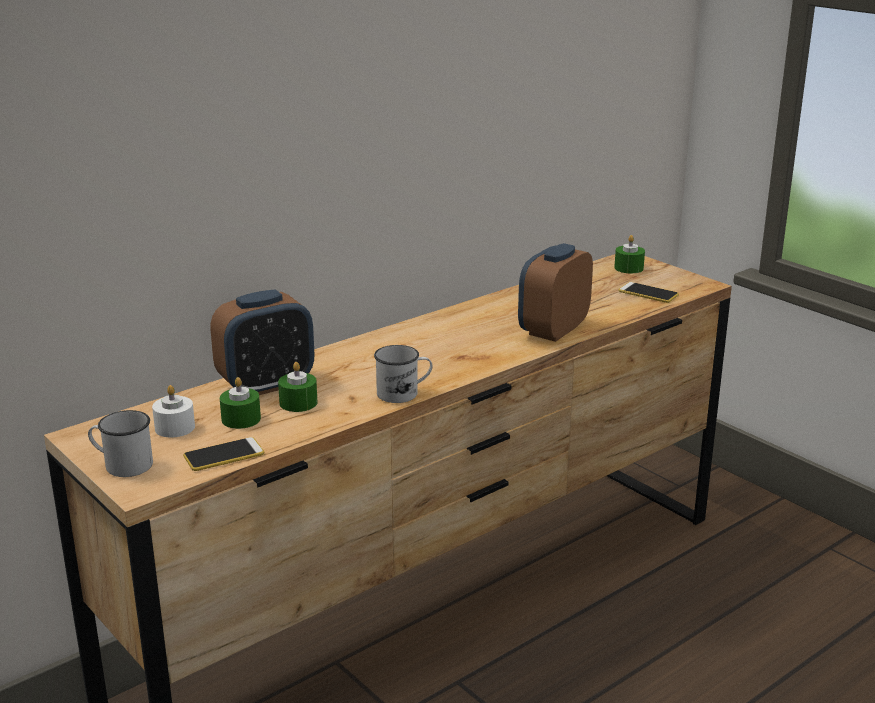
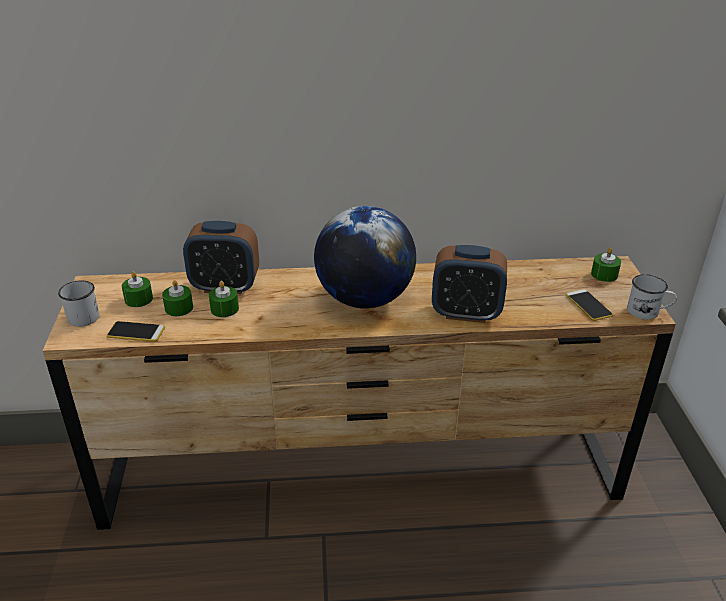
camera: 35 degrees right, 10 degrees up
(175, 427) = (138, 299): white candle -> green candle
(404, 393) = (295, 328): white mug -> white mug (648, 312)
(439, 349) = (364, 299): none -> globe
(553, 330) = (466, 313): alarm clock -> alarm clock turned 150 degrees counterclockwise

